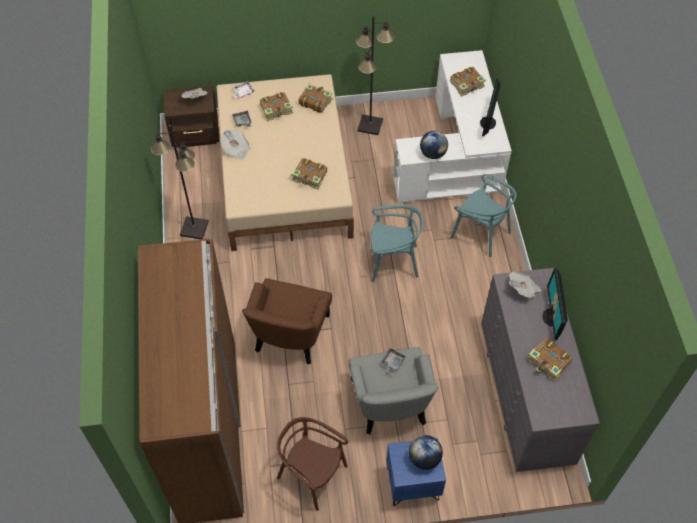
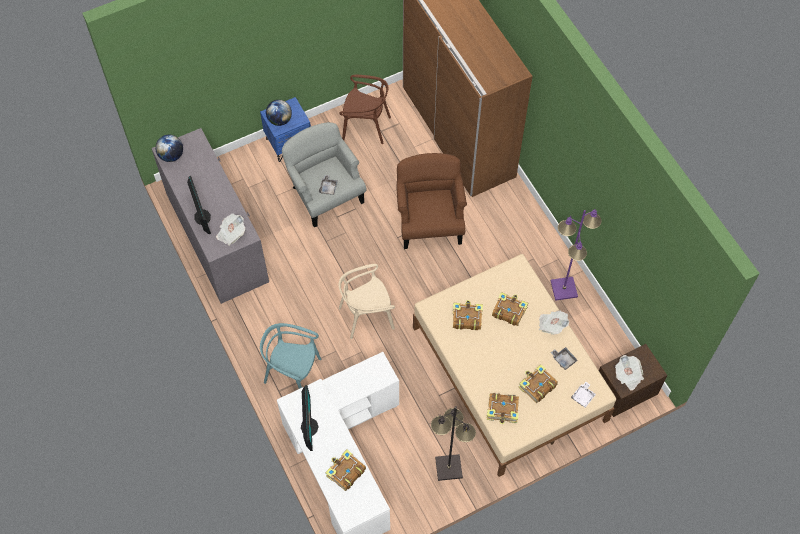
camera: 160 degrees right, 5 degrees up
(194, 228) = (564, 289): black floor lamp -> purple floor lamp
(393, 261) = (366, 316): turquoise chair -> beige chair
(432, 154) = (355, 374): globe -> globe (171, 155)
(548, 362) = (198, 180): book -> book (508, 311)

